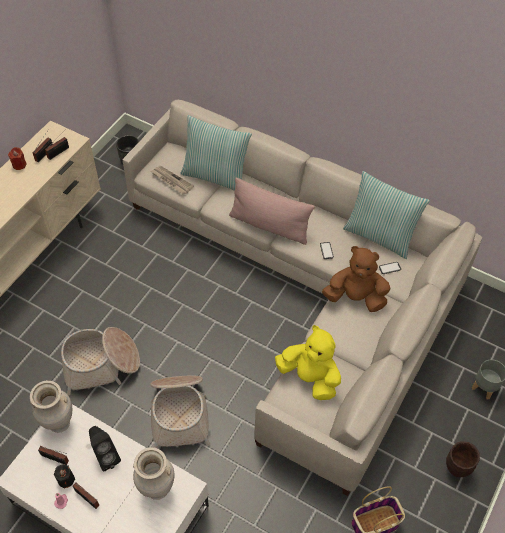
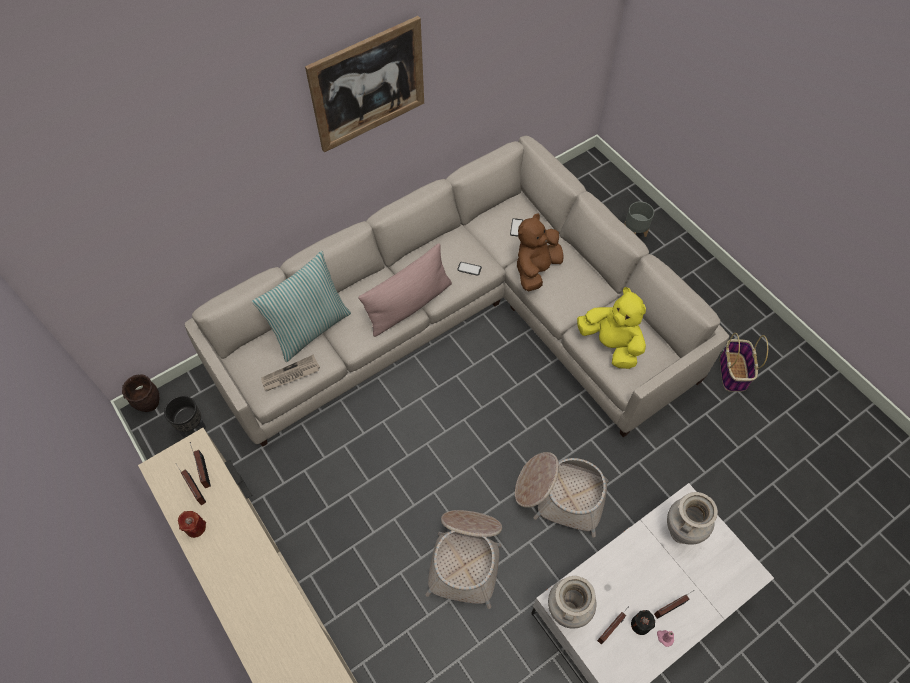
camera: 65 degrees left, 5 degrees up
(105, 456) = (626, 572): black speaker -> none
(310, 377) = (610, 344): yellow plush toy -> yellow plush toy turned 75 degrees clockwise
(356, 60) = (368, 85): none -> picture
(379, 236) = (473, 218): pillow -> none
(456, 468) = (702, 289): brown planter -> brown planter (149, 404)

